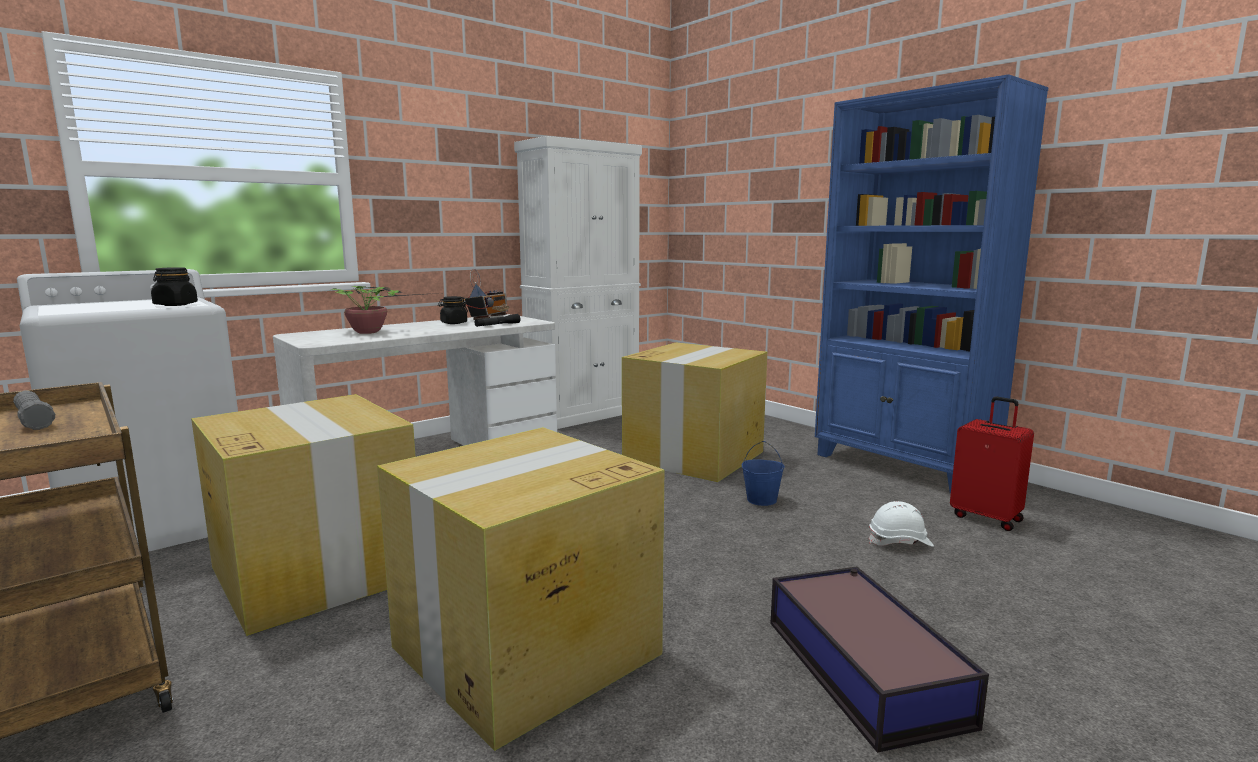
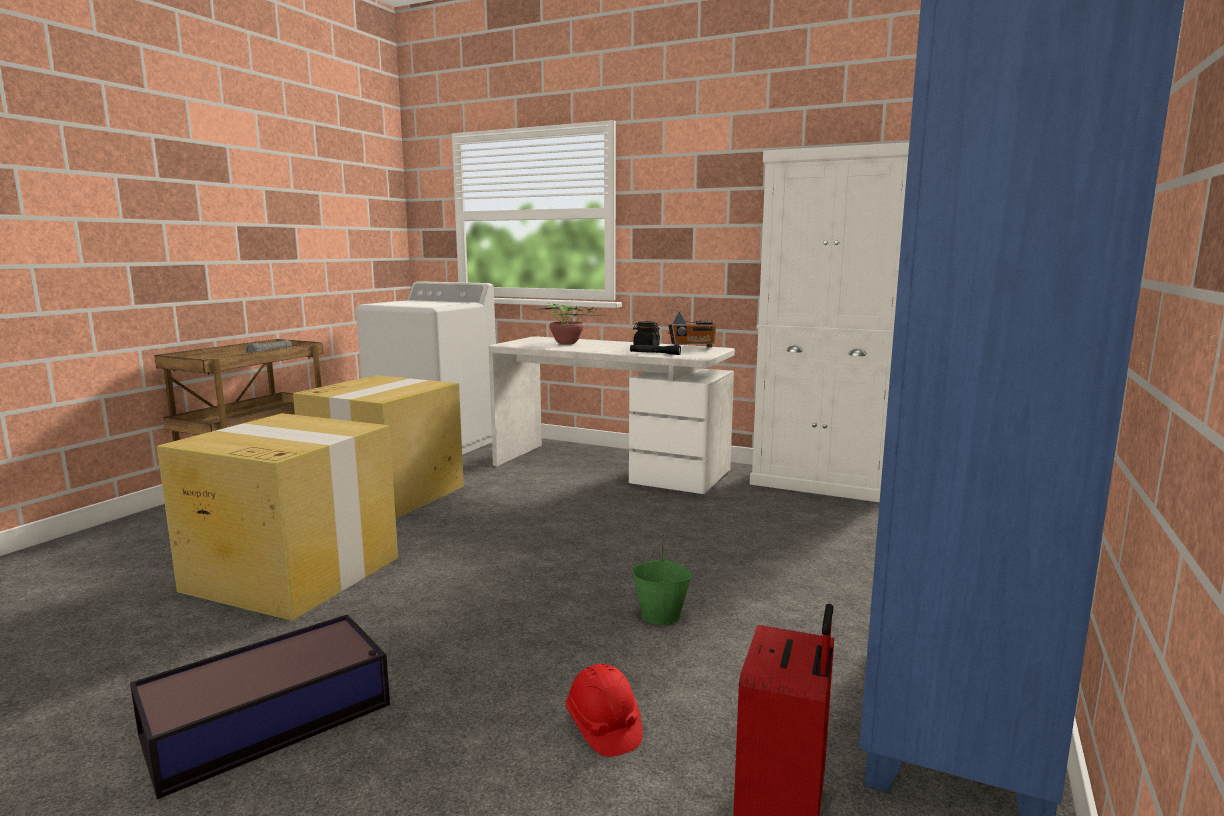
camera: 65 degrees right, 0 degrees up
(175, 305) = (427, 305): black jar -> none
(694, 456) = (766, 557): cardboard box -> none
(761, 500) = (661, 616): blue bucket -> green bucket
(900, 542) = (603, 727): white hard hat -> red hard hat

